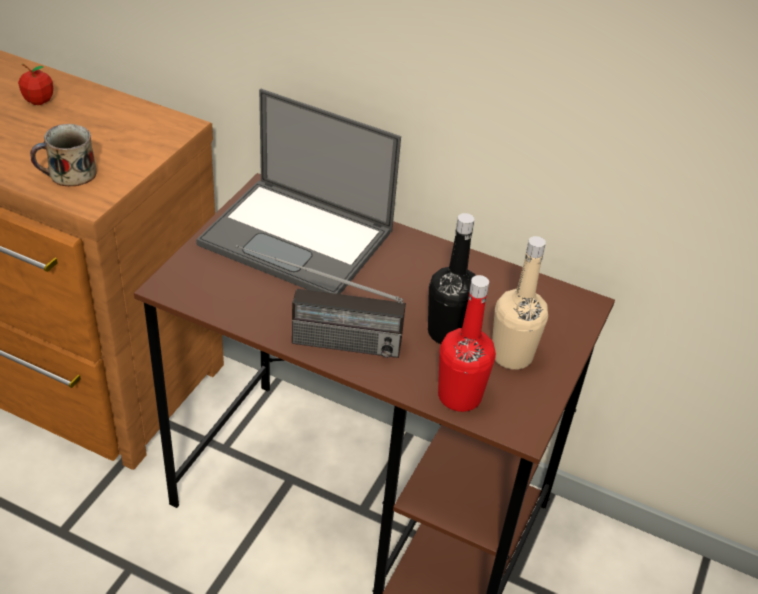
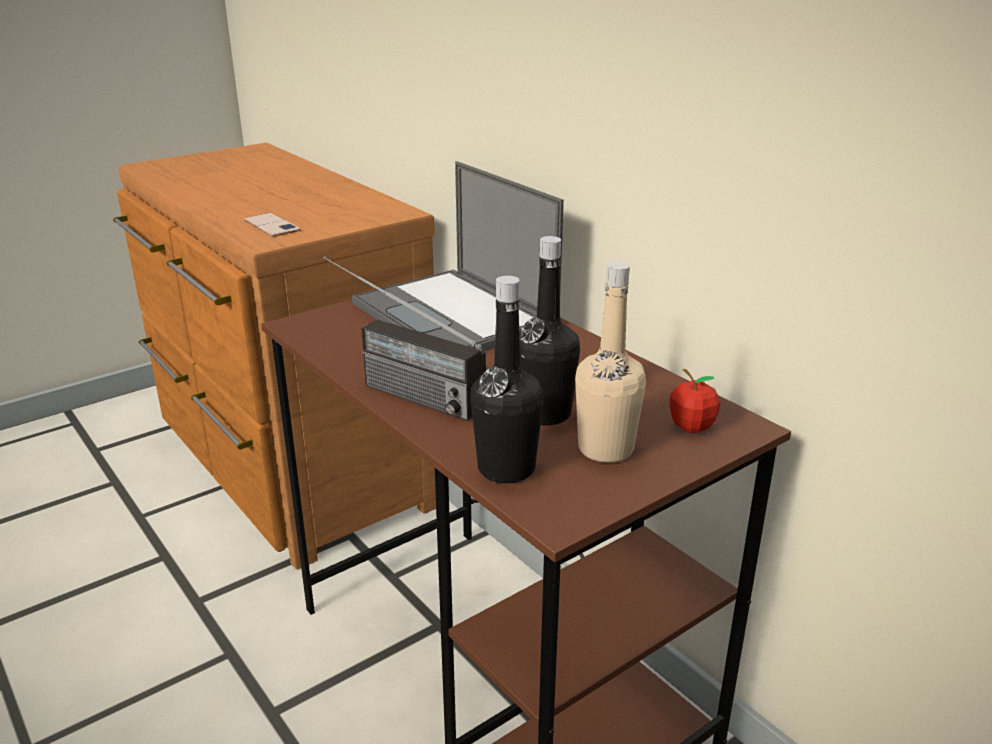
camera: 30 degrees right, 15 degrees down
(39, 101) = (301, 186): apple -> apple (691, 427)
(70, 174) = (272, 225): mug -> phone
(459, 396) = (506, 468): red bottle -> black bottle

